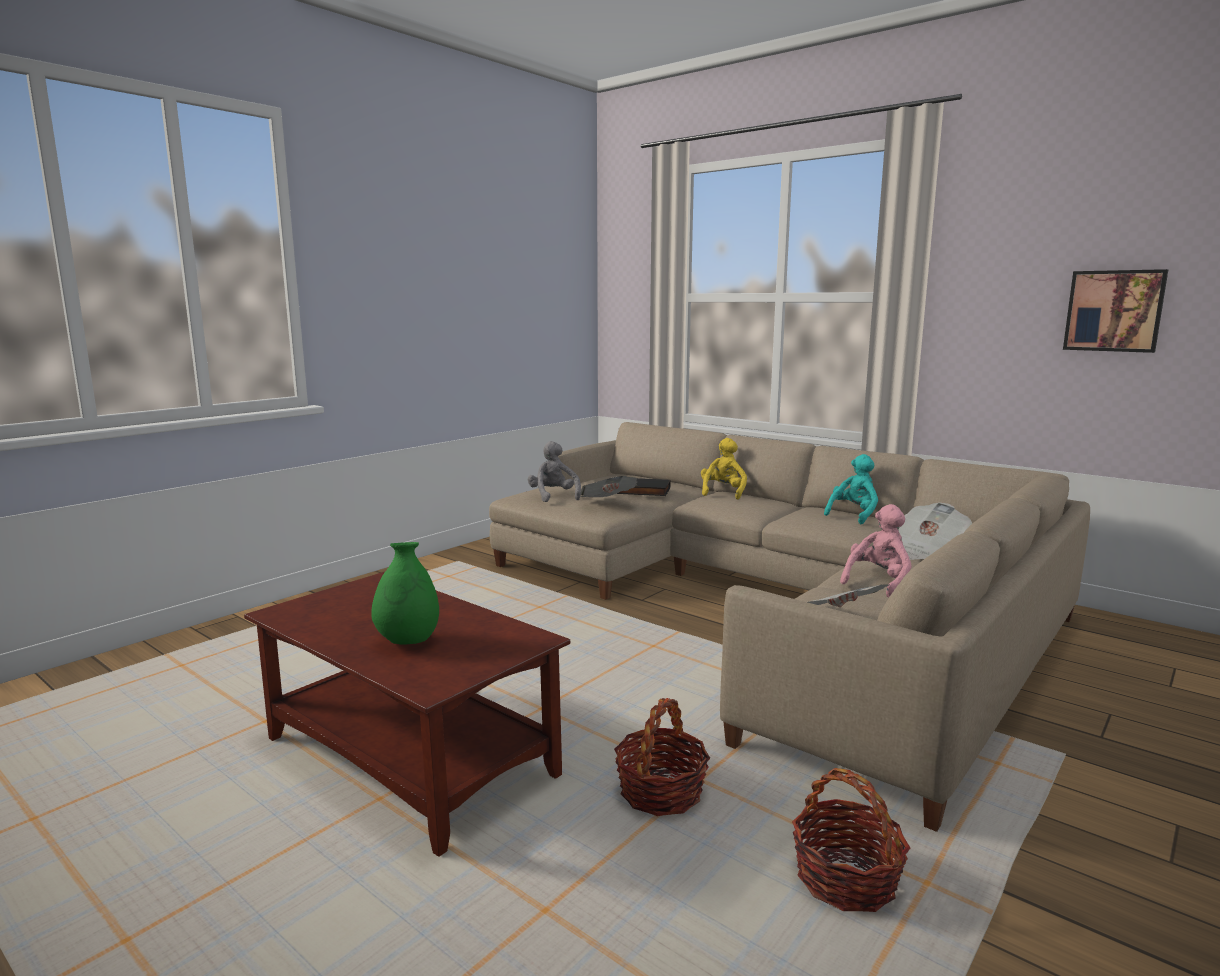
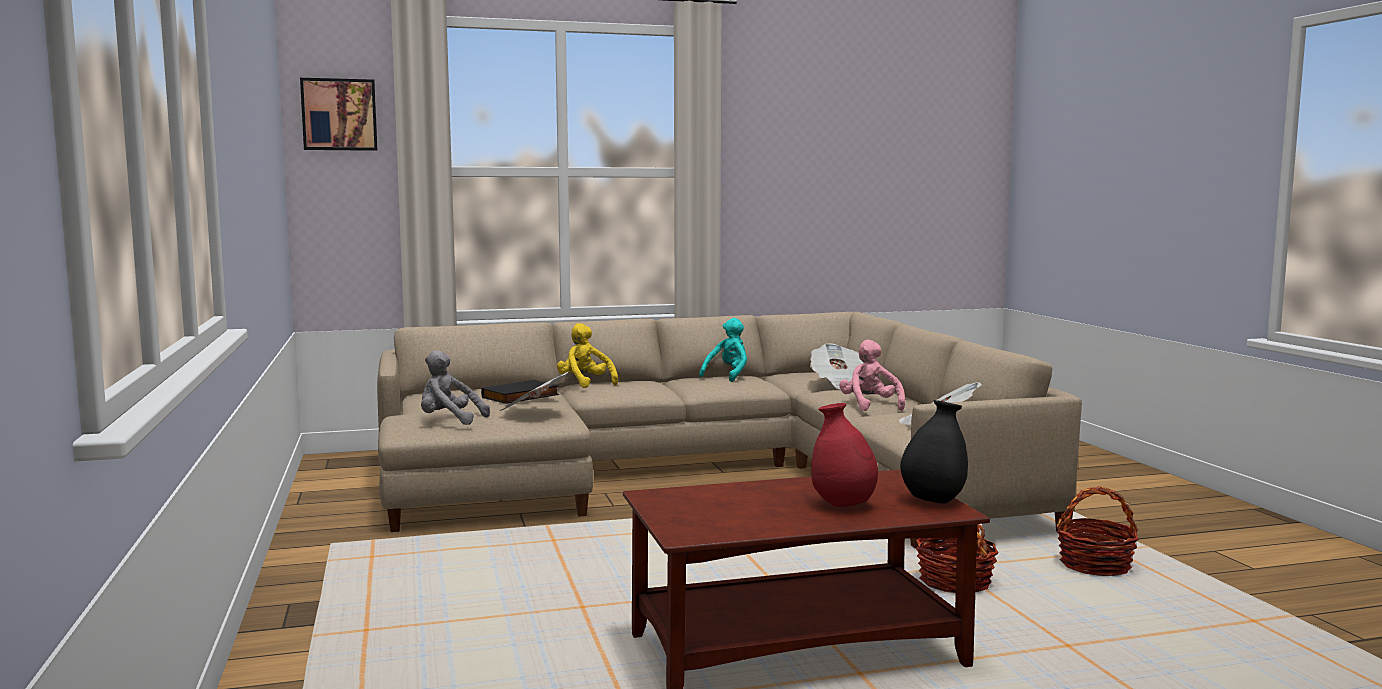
camera: 55 degrees left, 5 degrees down
(408, 641) = (843, 505): green vase -> red vase
(459, 672) = (933, 501): none -> black vase
(853, 515) = (727, 376): turquoise plush toy -> turquoise plush toy turned 45 degrees clockwise
(1114, 311) = (847, 184): picture -> picture (339, 115)

